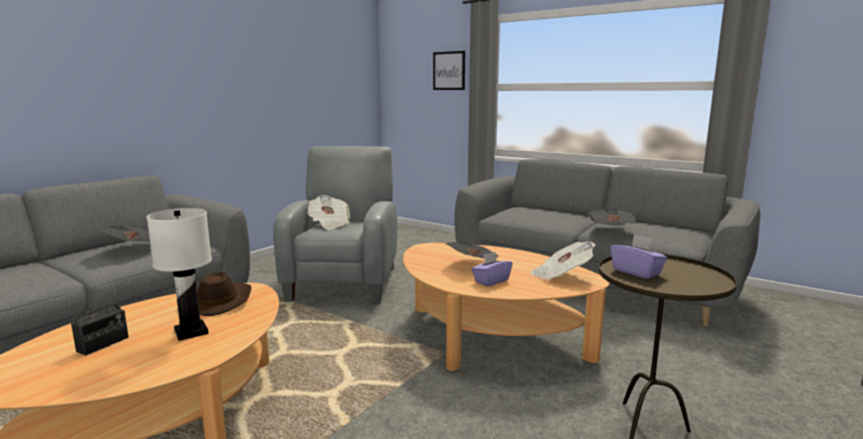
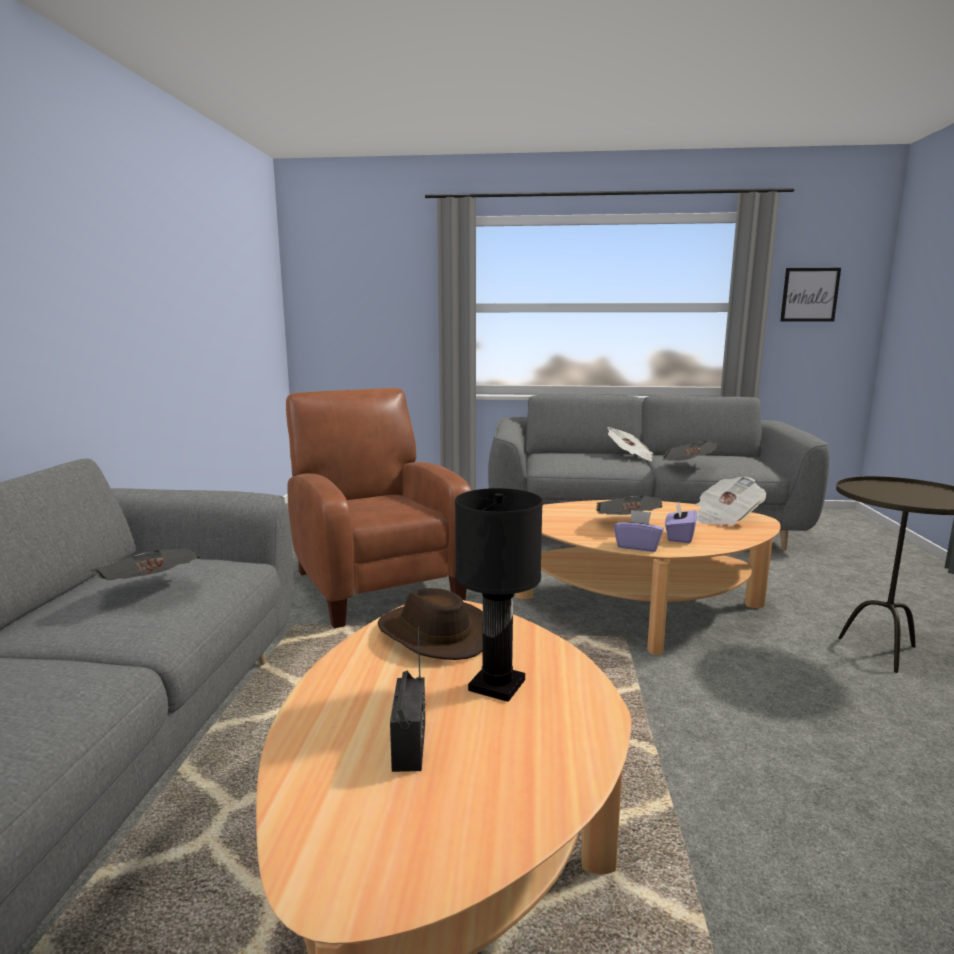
camera: 30 degrees left, 0 degrees up
(191, 332) = (498, 685): white table lamp -> black table lamp
(329, 224) = (366, 503): newspaper -> newspaper (630, 457)
(346, 281) = (375, 583): grey armchair -> brown armchair
(449, 70) = (400, 285): picture -> picture (809, 295)
(636, 272) = (884, 496): purple tissue box -> purple tissue box (637, 546)

